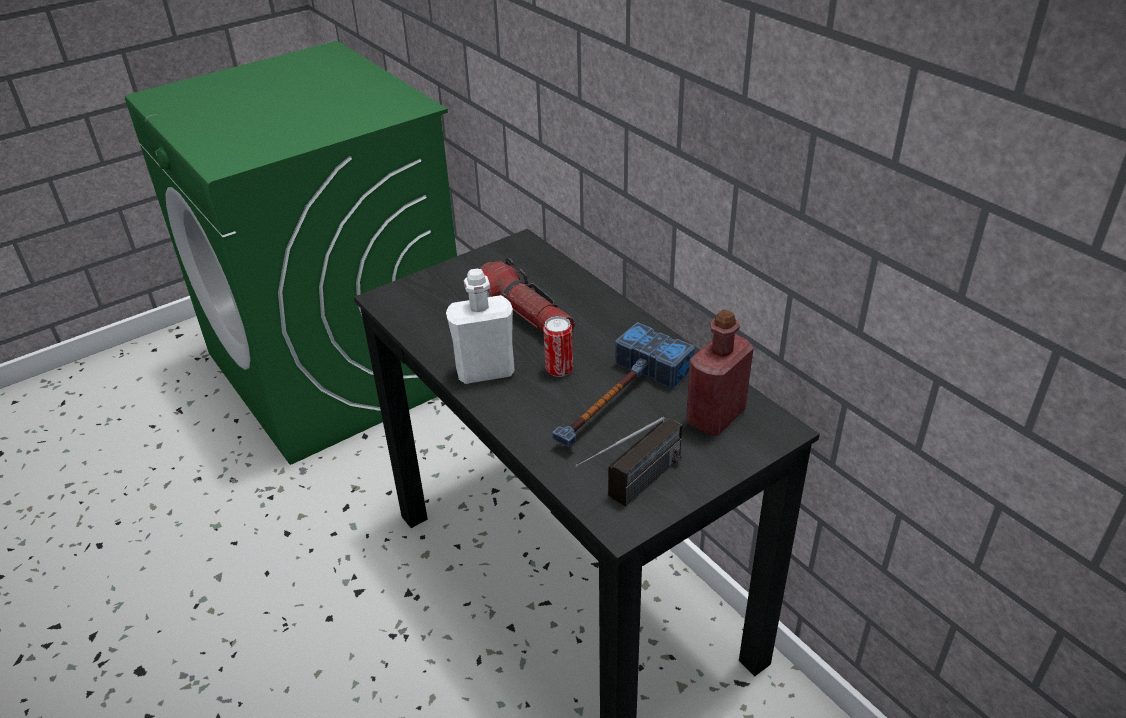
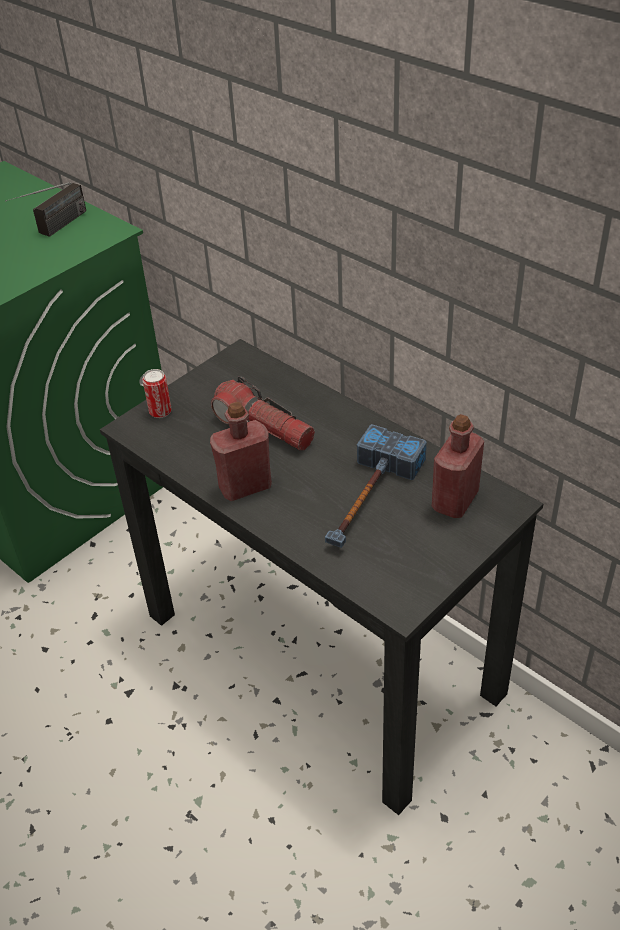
camera: 10 degrees left, 5 degrees up
(485, 371) = (245, 487): white bottle -> red bottle
(559, 369) = (310, 475): can -> can (160, 412)
(632, 491) = (402, 578): radio -> radio (54, 229)

